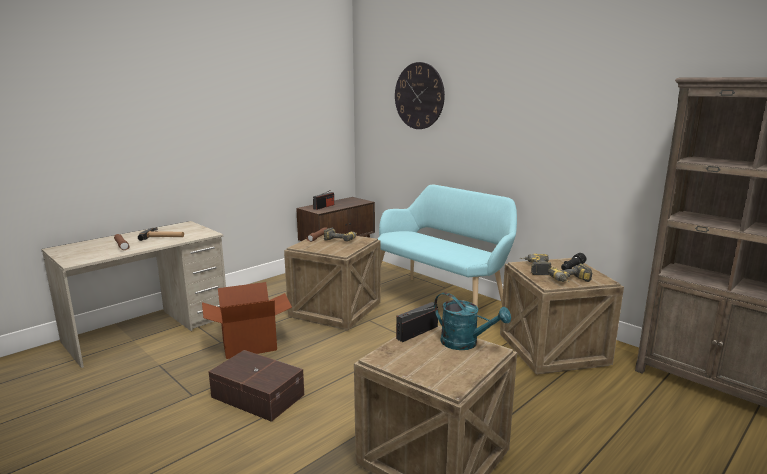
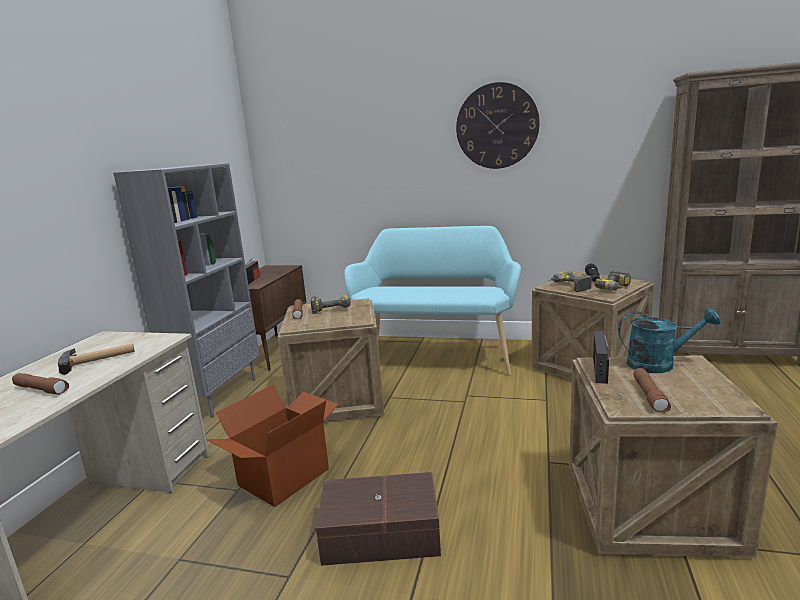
camera: 30 degrees left, 0 degrees up
(273, 284) = (218, 395): none -> grey bookcase
(410, 359) = (650, 396): none -> brown flashlight
(419, 96) = (352, 128): wall clock -> wall clock (497, 126)

